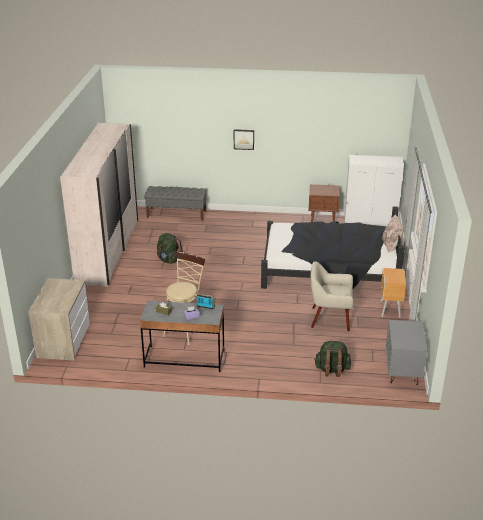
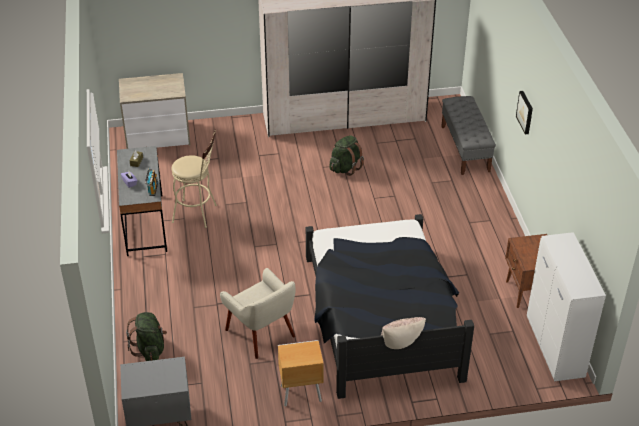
camera: 75 degrees right, 10 degrees up
(329, 318) = (261, 333): beige armchair -> beige armchair turned 150 degrees clockwise

